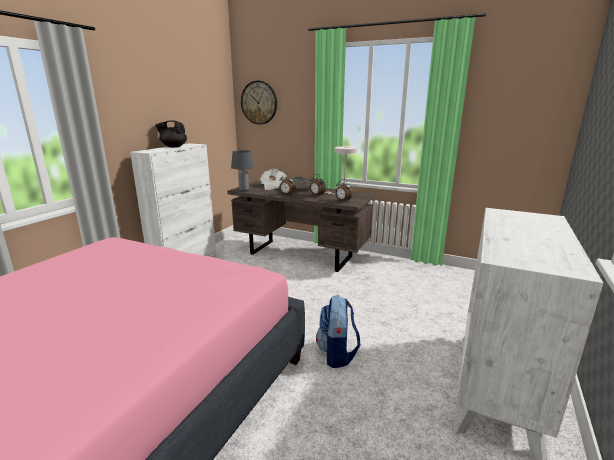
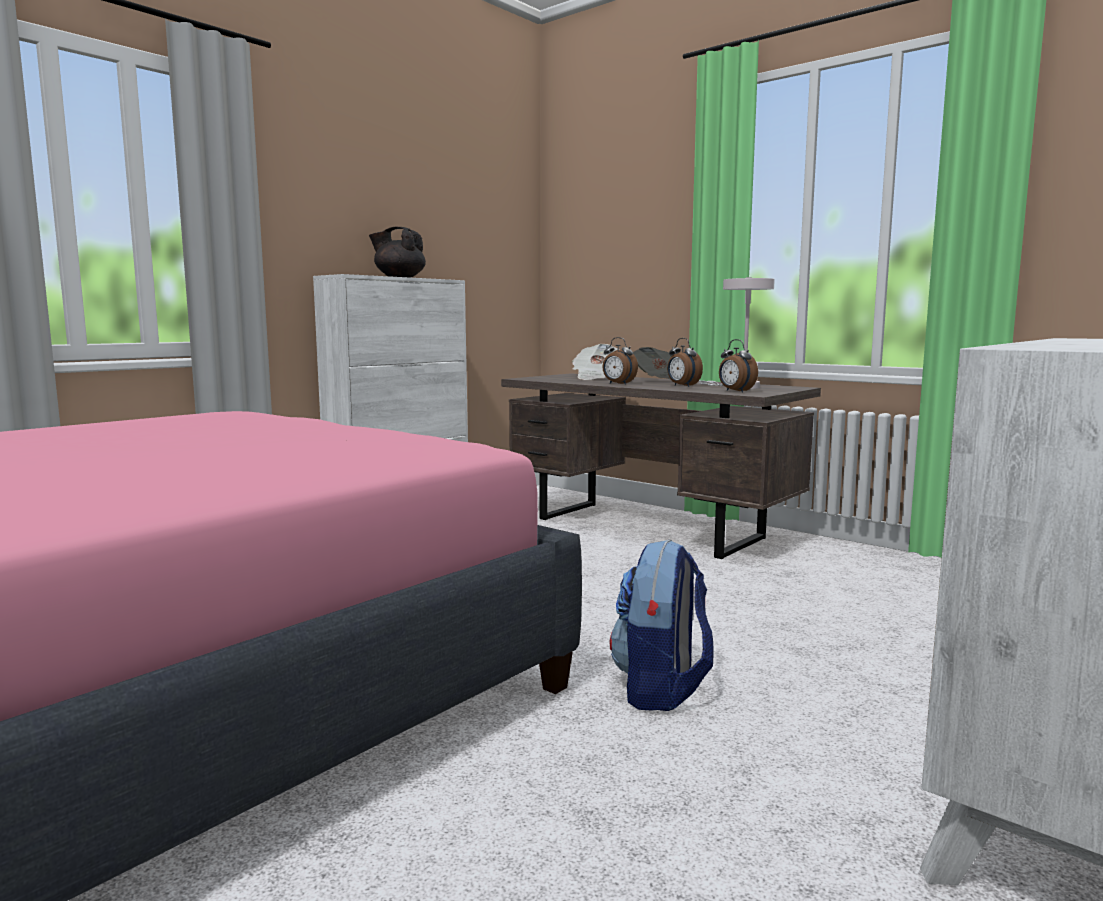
camera: 15 degrees right, 10 degrees down
(244, 190) = (535, 379): grey table lamp -> none
(259, 102) = (586, 217): wall clock -> none

